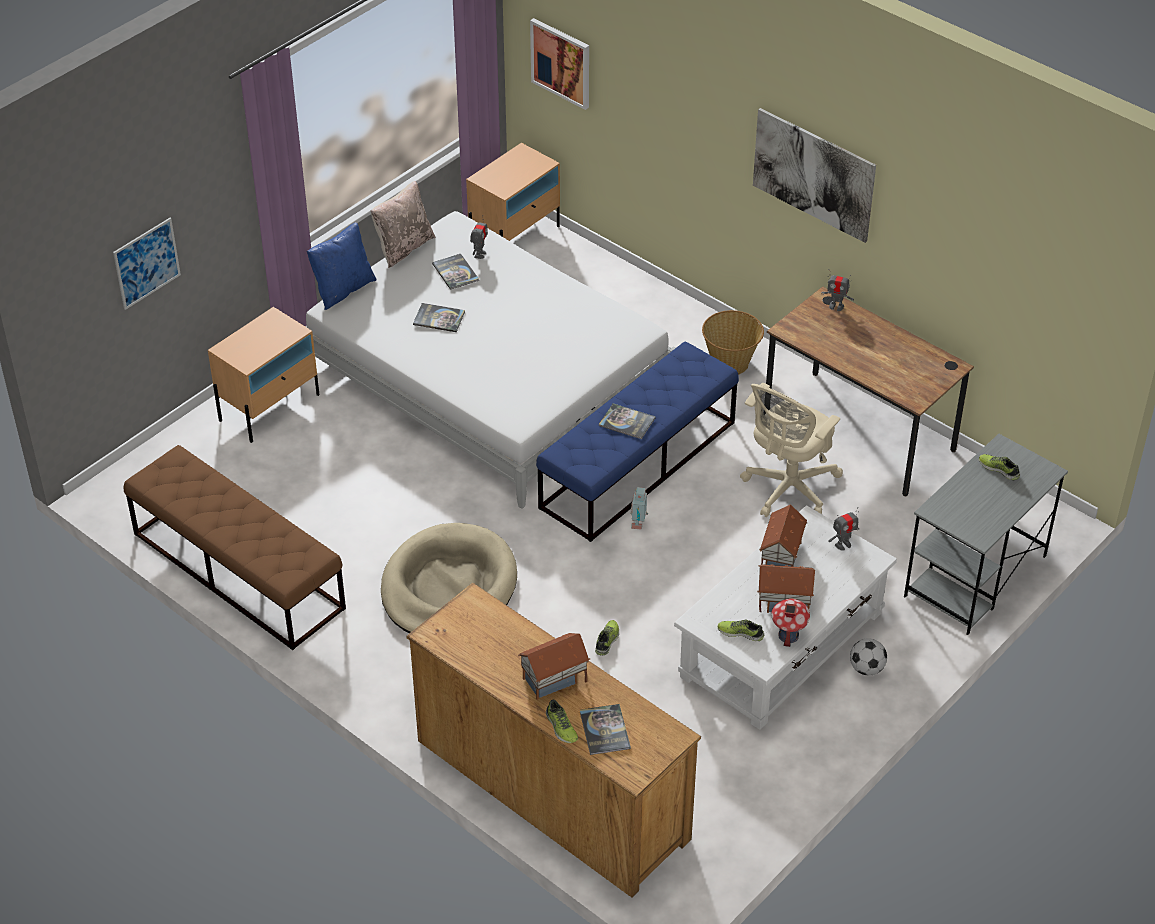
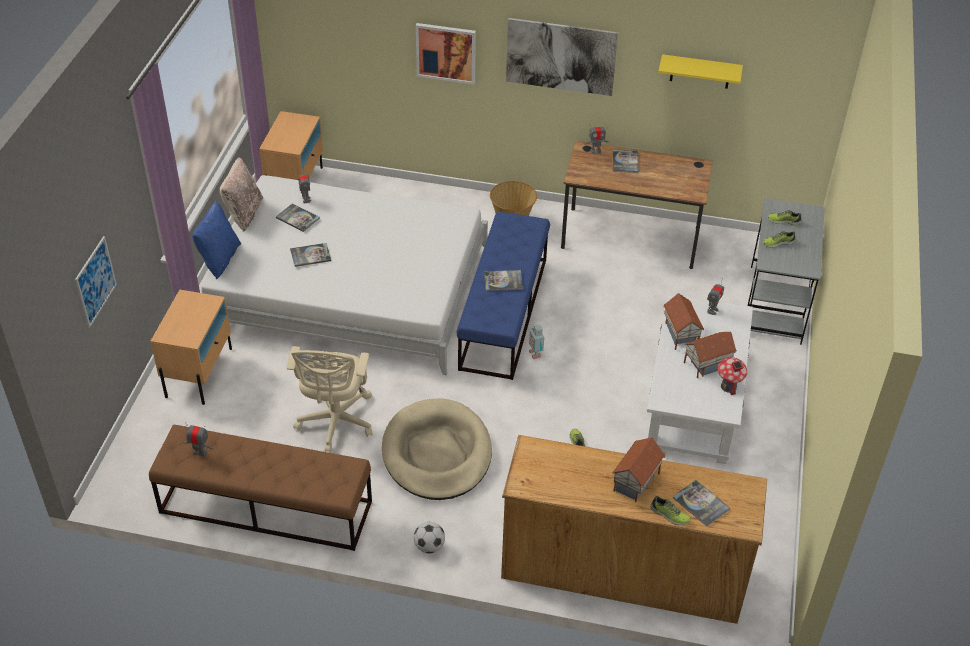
camera: 30 degrees left, 0 degrees up
(182, 482) = (200, 452): none -> toy robot
(561, 62) = (313, 35): picture -> picture (446, 52)
(741, 632) = (697, 397): shoe -> shoe (778, 242)
(787, 490) = (615, 292): beige office chair -> beige office chair (335, 423)
(862, 331) = (625, 161): none -> book
(866, 668) = (759, 393): football -> football (429, 546)
(965, 245) = (700, 71): none -> yellow shelf

